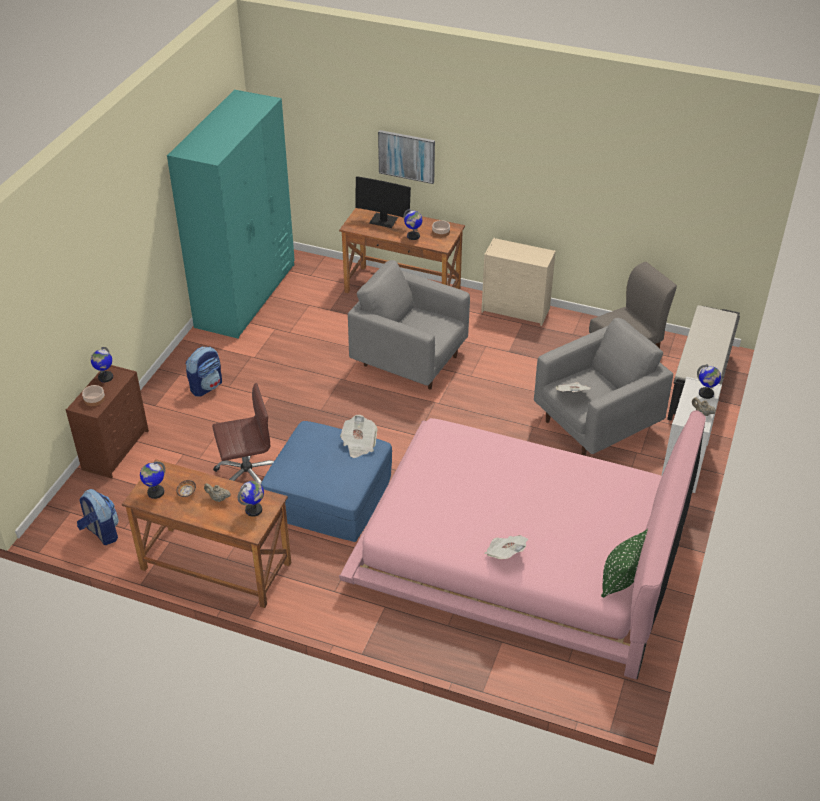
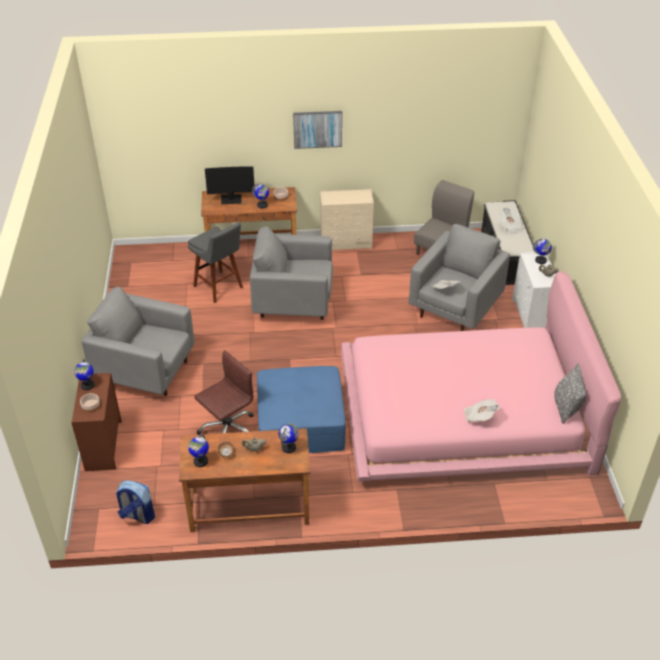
camera: 25 degrees left, 0 degrees up
(206, 386) = (146, 371): backpack -> grey armchair
(246, 295) = (130, 290): turquoise wardrobe -> none
(340, 320) = (219, 288): none -> grey stool
(359, 444) = (316, 374): newspaper -> newspaper (510, 227)
(407, 156) = (241, 142): picture -> picture (317, 129)
(621, 580) = (566, 407): green pillow -> grey pillow

